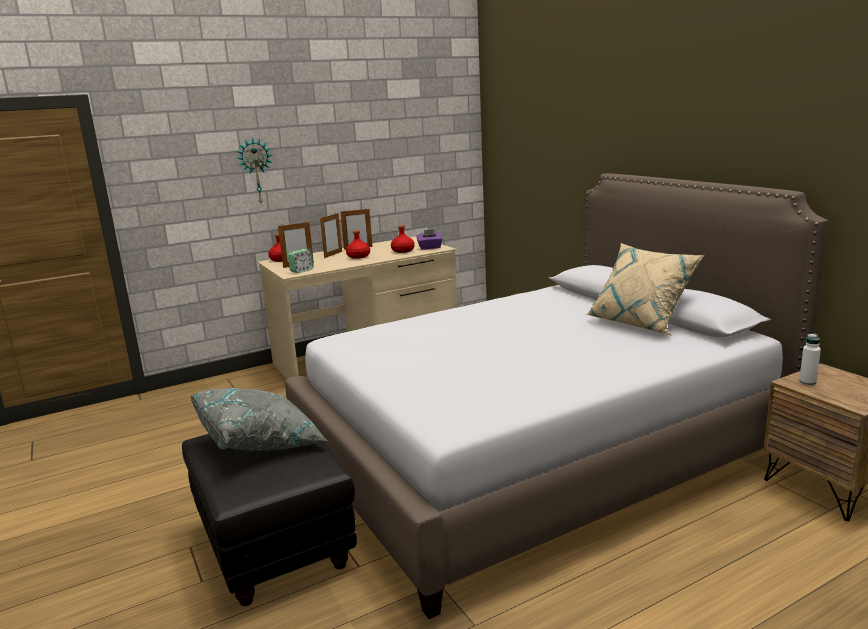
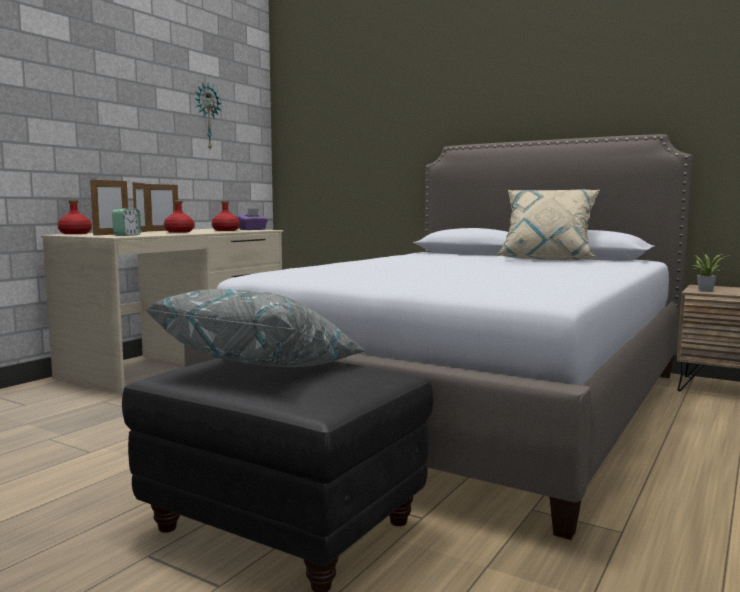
camera: 30 degrees left, 10 degrees down
(256, 171) = (43, 117): wall clock -> wall clock (206, 116)
(807, 382) = (705, 290): white bottle -> potted plant

